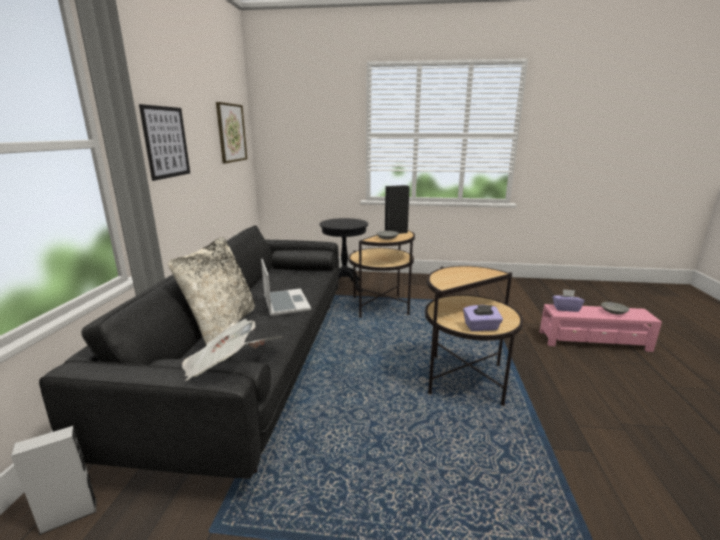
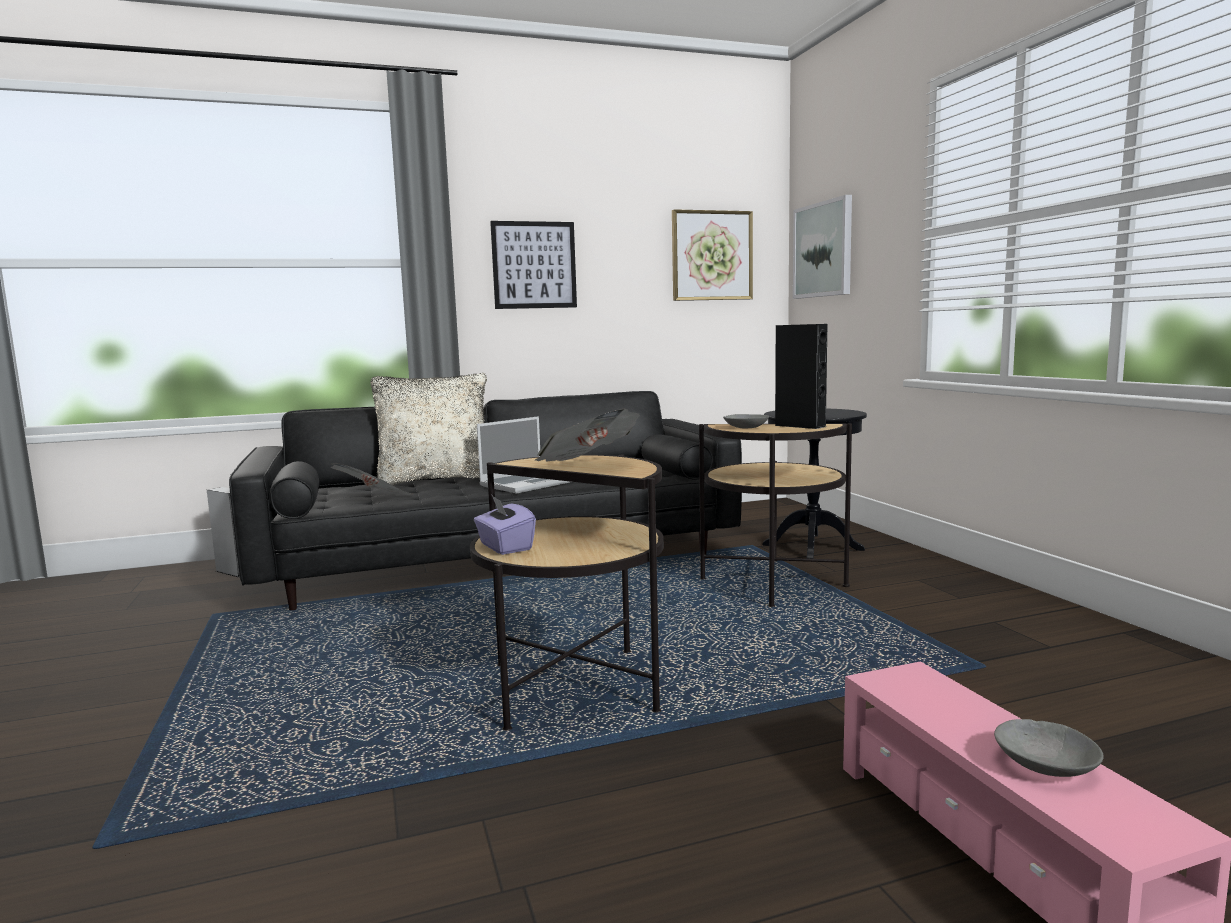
camera: 65 degrees right, 10 degrees down
(219, 365) = (276, 464): newspaper -> newspaper (587, 466)
(286, 133) = (823, 250): none -> picture
(566, 308) = (933, 688): purple tissue box -> none

